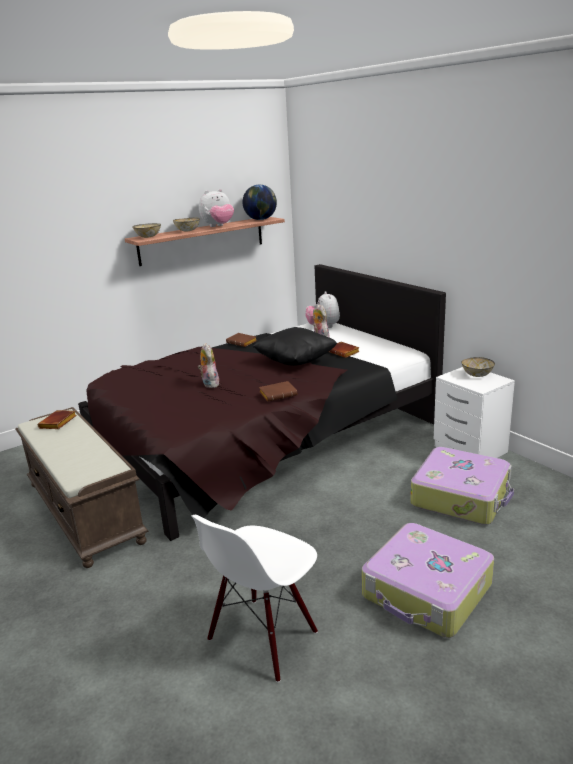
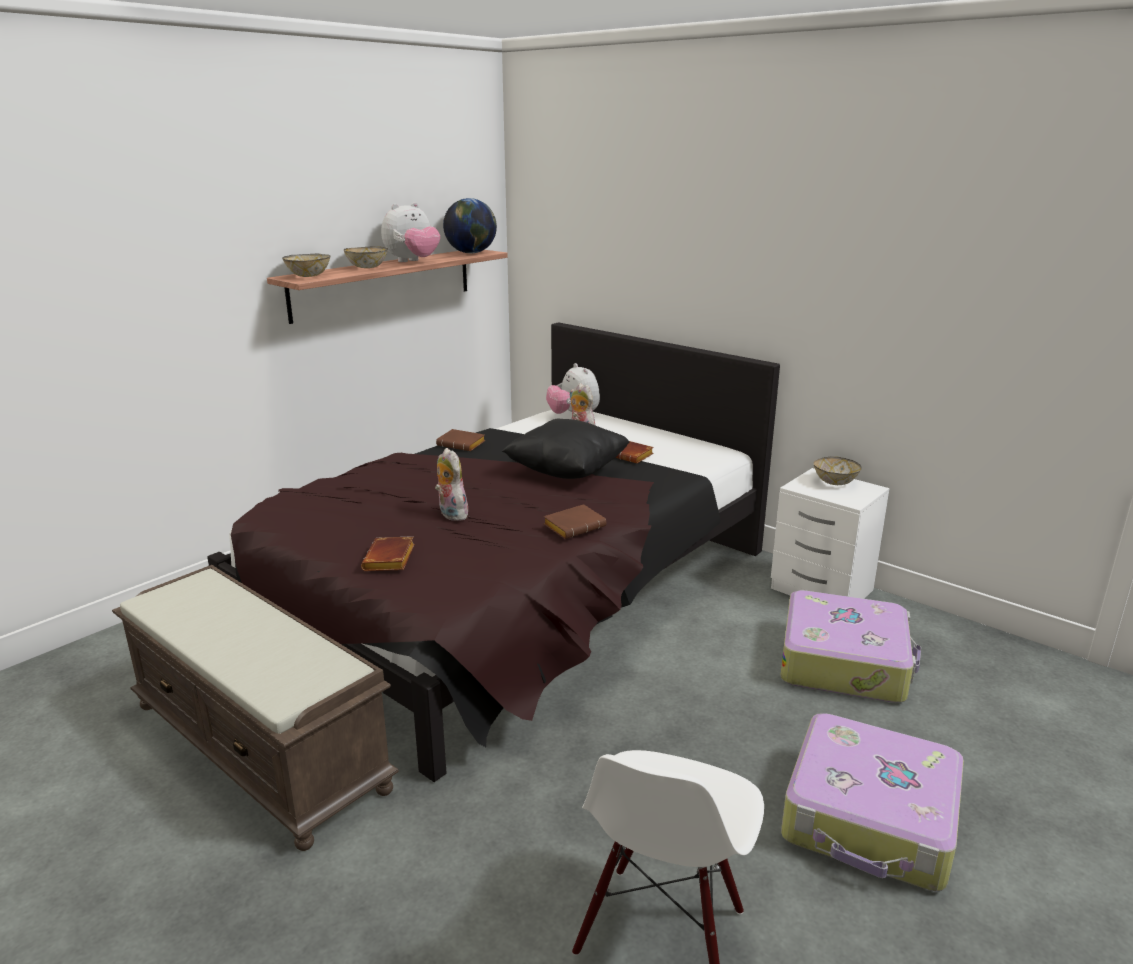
camera: 15 degrees left, 0 degrees up
(58, 423) = (199, 596): brown book -> brown book (390, 560)

